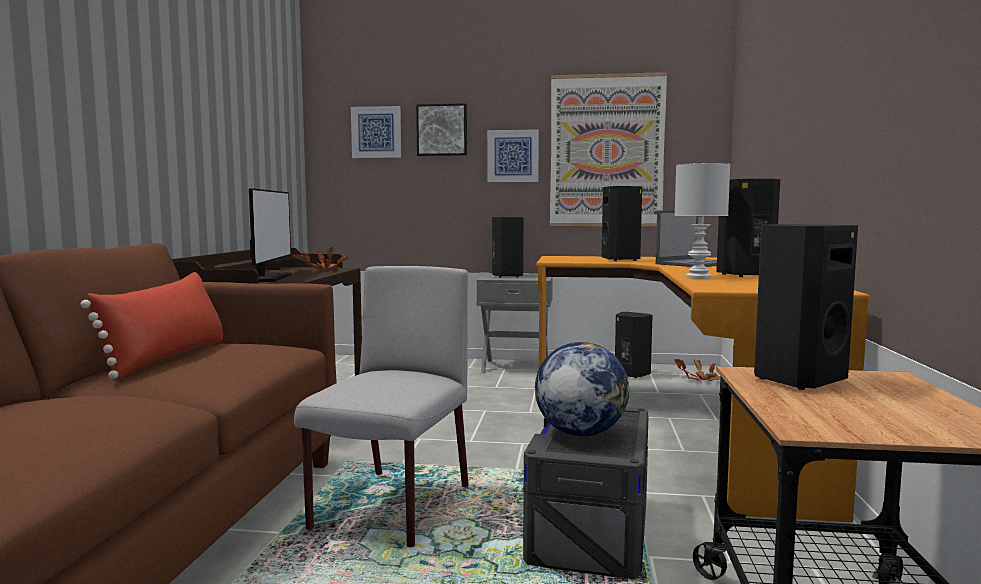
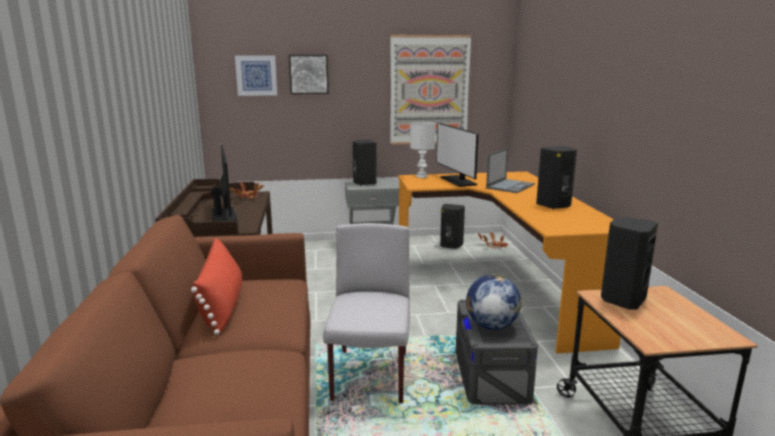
camera: 15 degrees left, 10 degrees up
(513, 156) = (363, 94): picture -> none
(621, 260) = (458, 181): black speaker -> monitor
(699, 277) = (531, 211): white table lamp -> white table lamp (422, 176)

